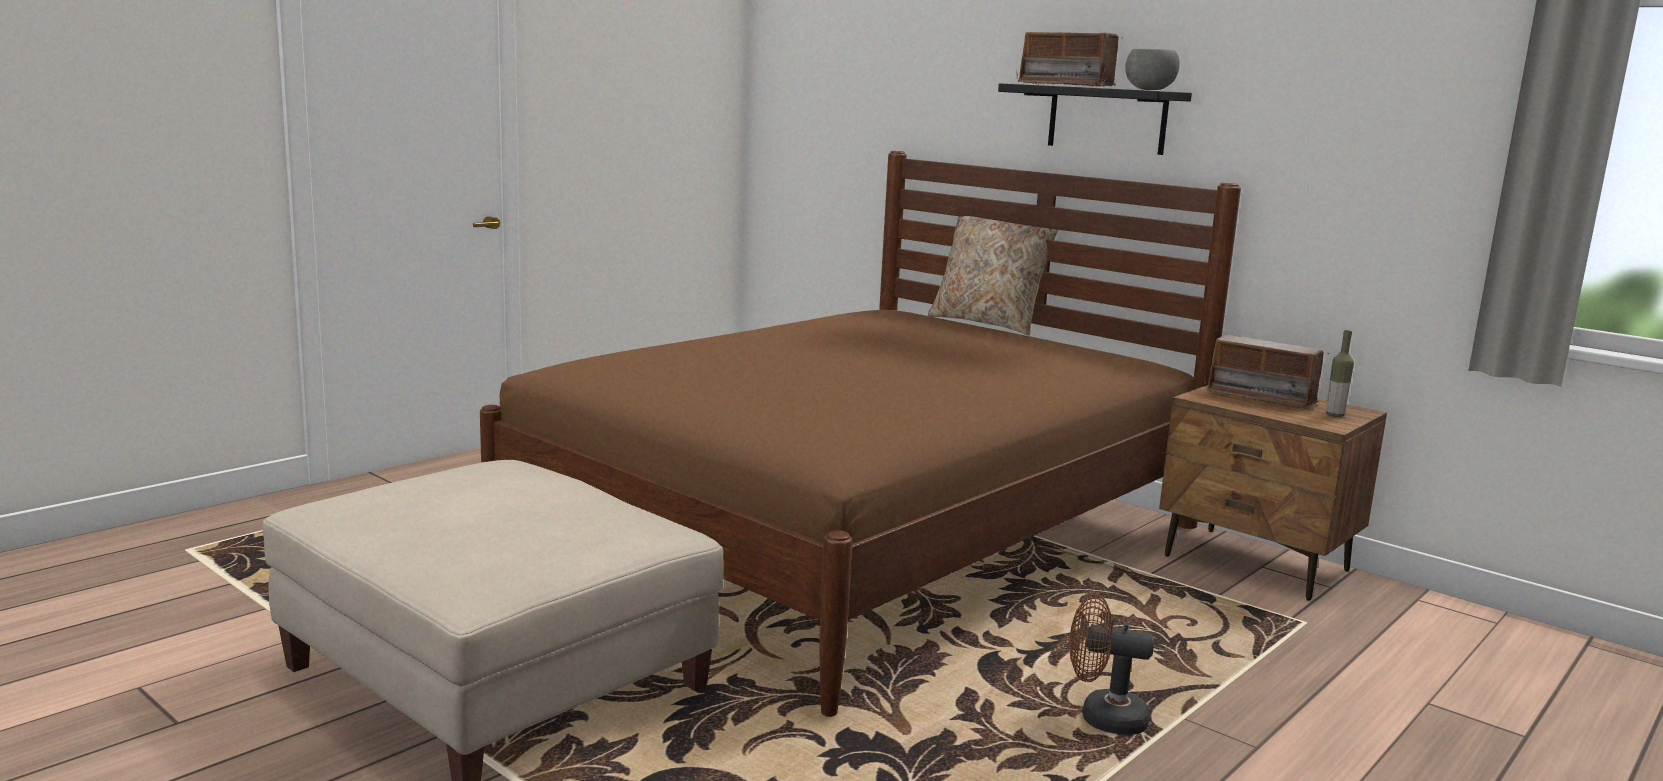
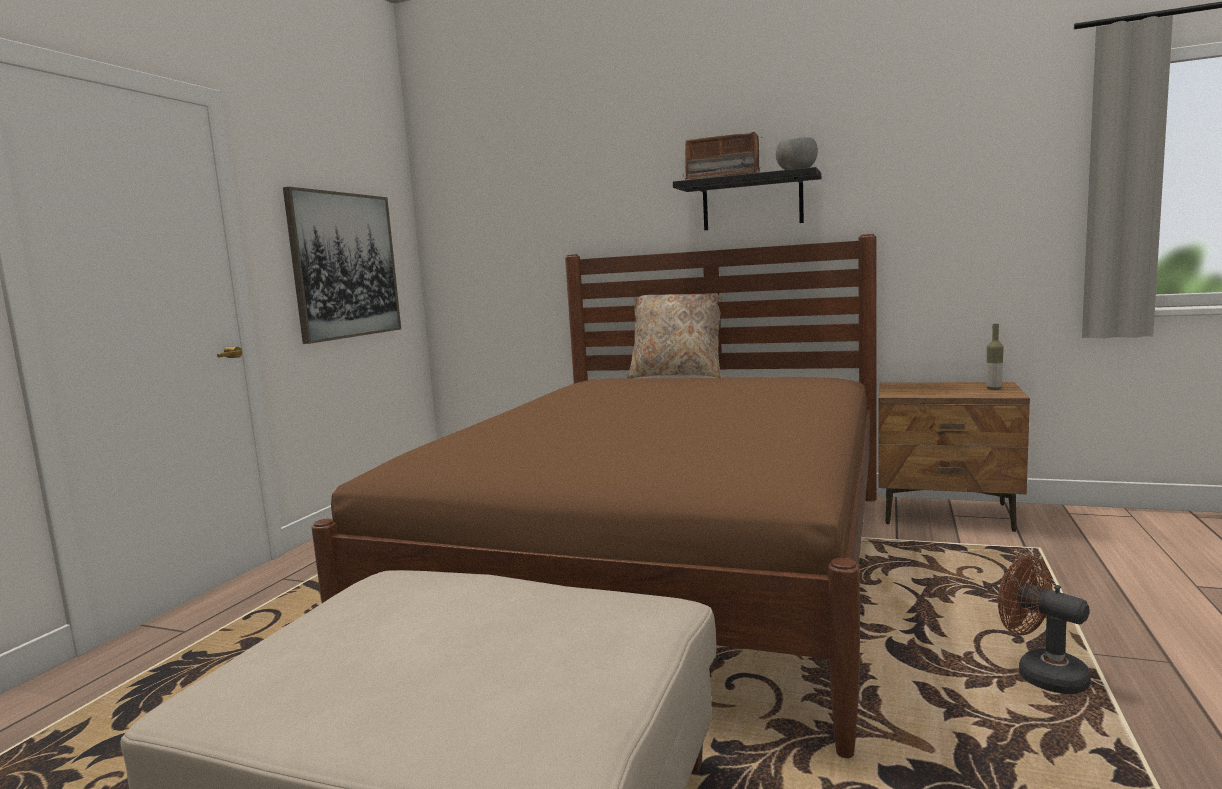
camera: 20 degrees left, 5 degrees down
(638, 134) = (345, 265): none -> picture
(1102, 718) = (1041, 674): brown fan -> brown fan turned 60 degrees clockwise
(1262, 398) = (930, 388): radio -> none

